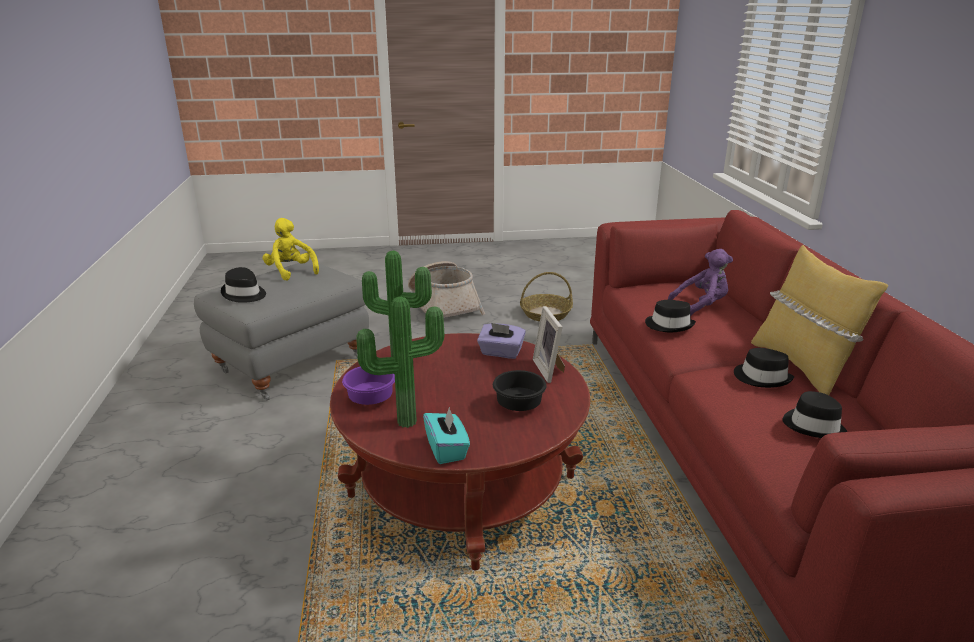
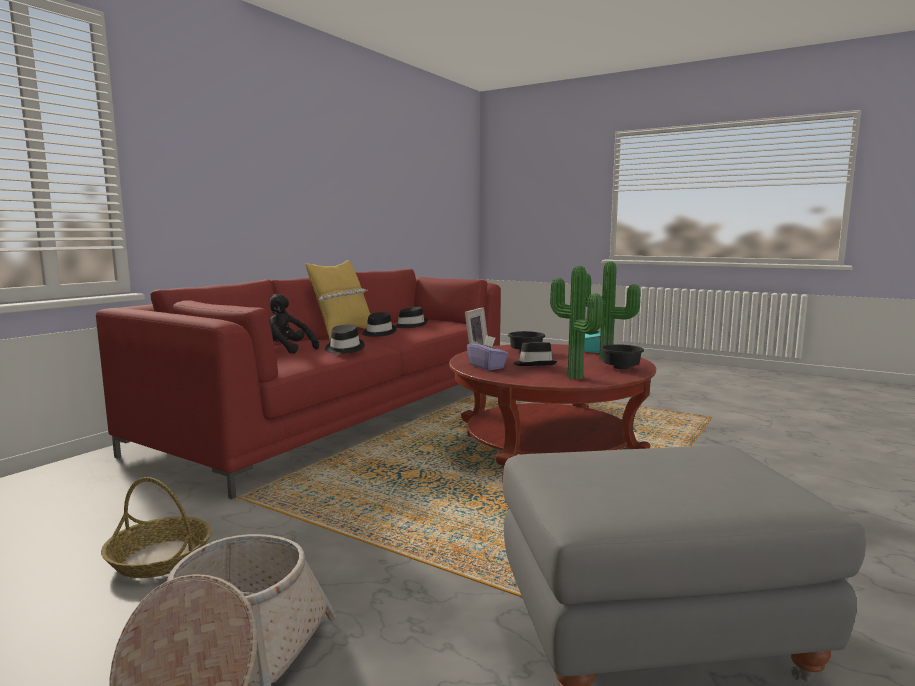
camera: 140 degrees left, 15 degrees down
(244, 294) = (738, 466): black hat -> black hat (534, 364)
(291, 271) = (632, 489): yellow plush toy -> none
(370, 398) = (620, 368): purple bowl -> black bowl
(701, 306) = (286, 350): purple plush toy -> black plush toy

